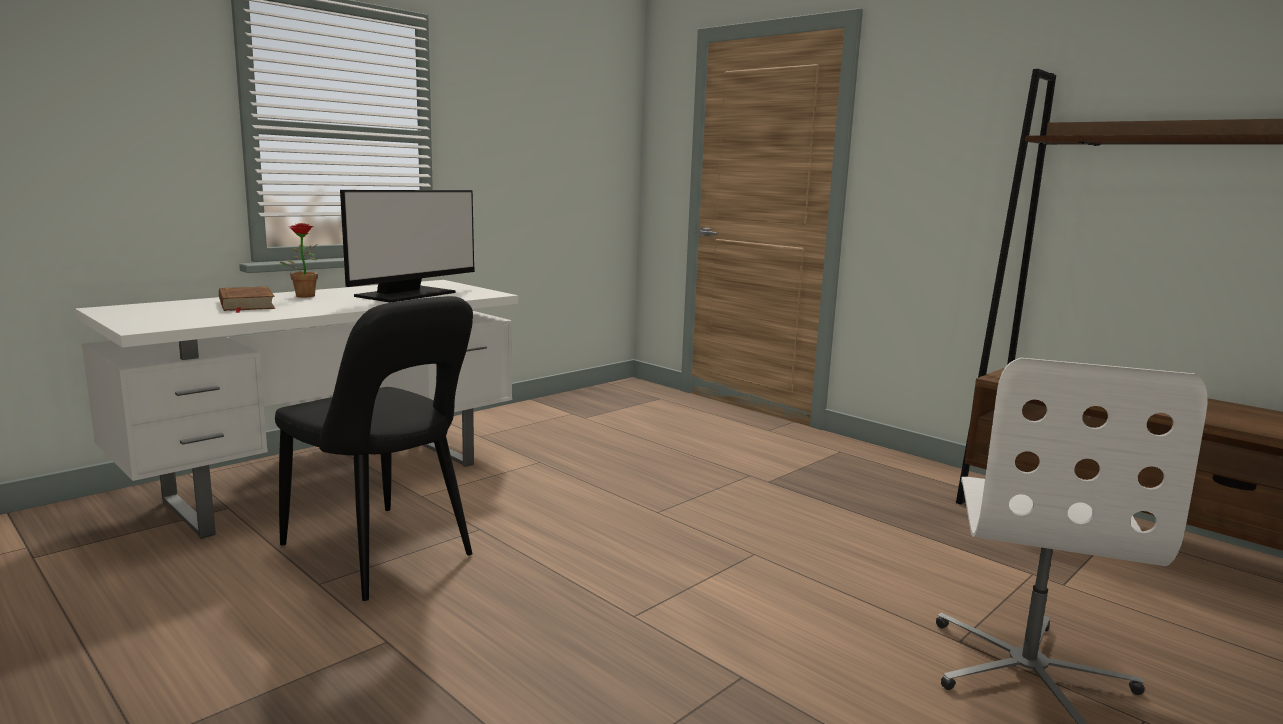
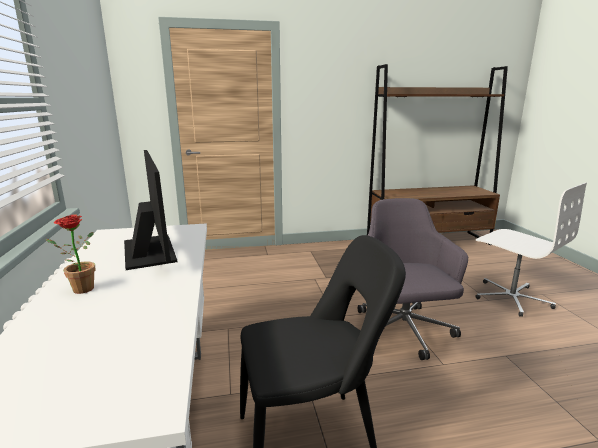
camera: 55 degrees left, 5 degrees up
(246, 304) = (85, 324): brown book -> none
(686, 569) = (403, 332): none -> grey office chair

